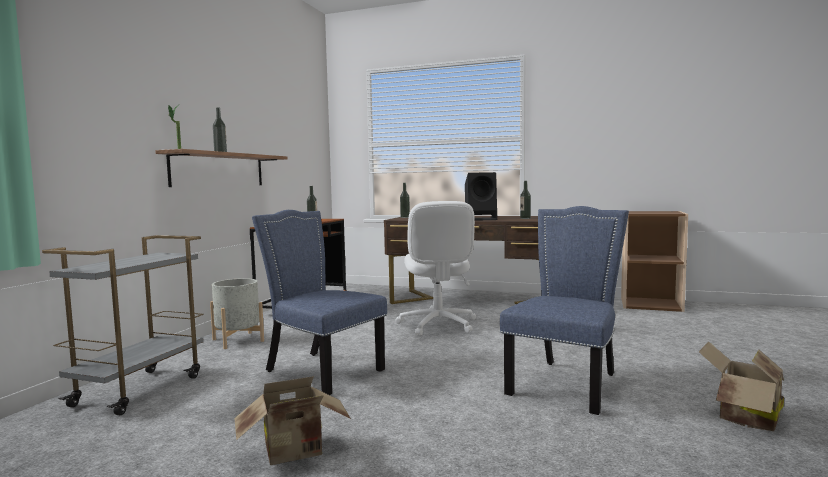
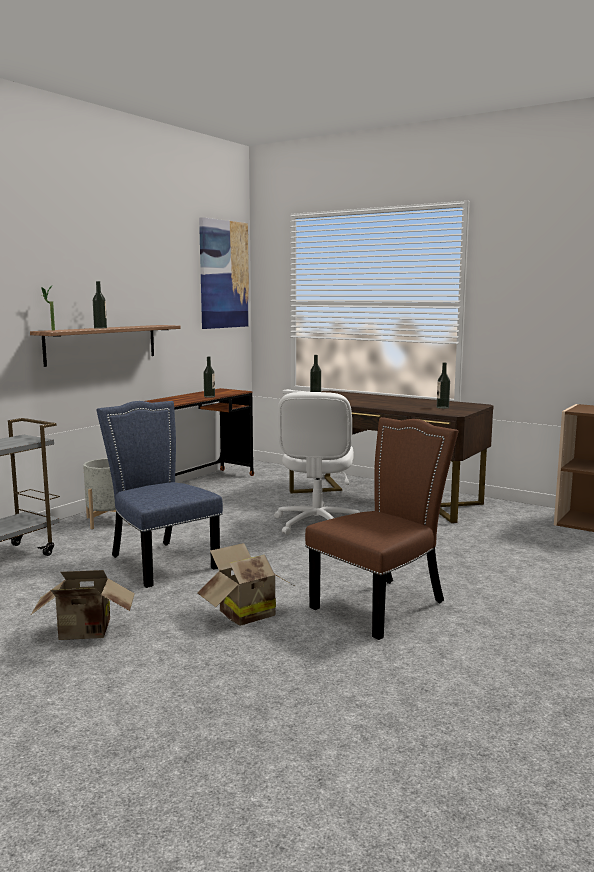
camera: 15 degrees right, 5 degrees up
(311, 119) = (223, 274): none -> picture
(481, 219) = (390, 405): black speaker -> none
(565, 386) = (378, 607): blue chair -> brown chair
(743, 418) = (524, 664): cardboard box -> cardboard box (243, 613)

